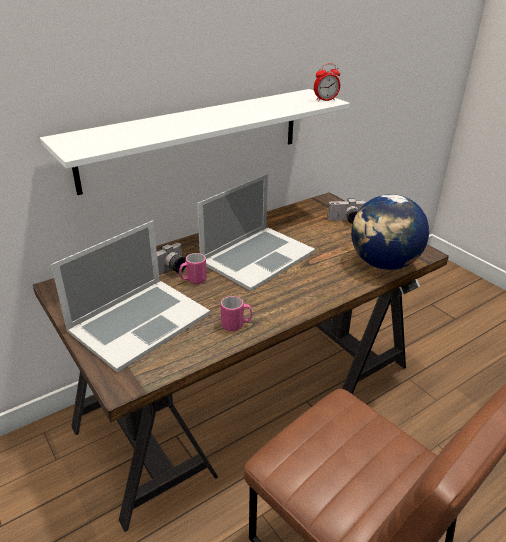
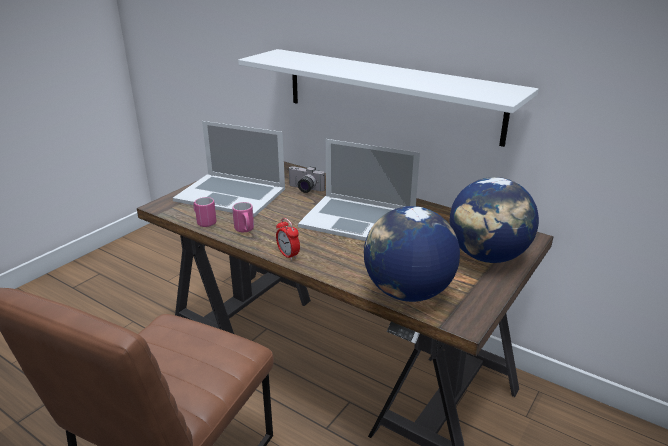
camera: 70 degrees right, 5 degrees down
(193, 280) = (298, 201): pink mug -> pink mug (204, 222)
(325, 100) = (501, 96): alarm clock -> alarm clock (288, 255)
(346, 221) = (487, 256): camera -> globe

